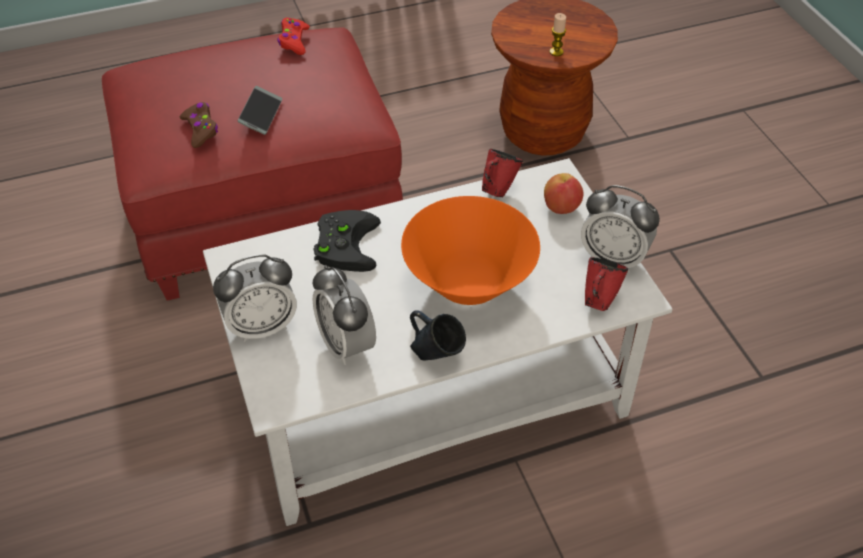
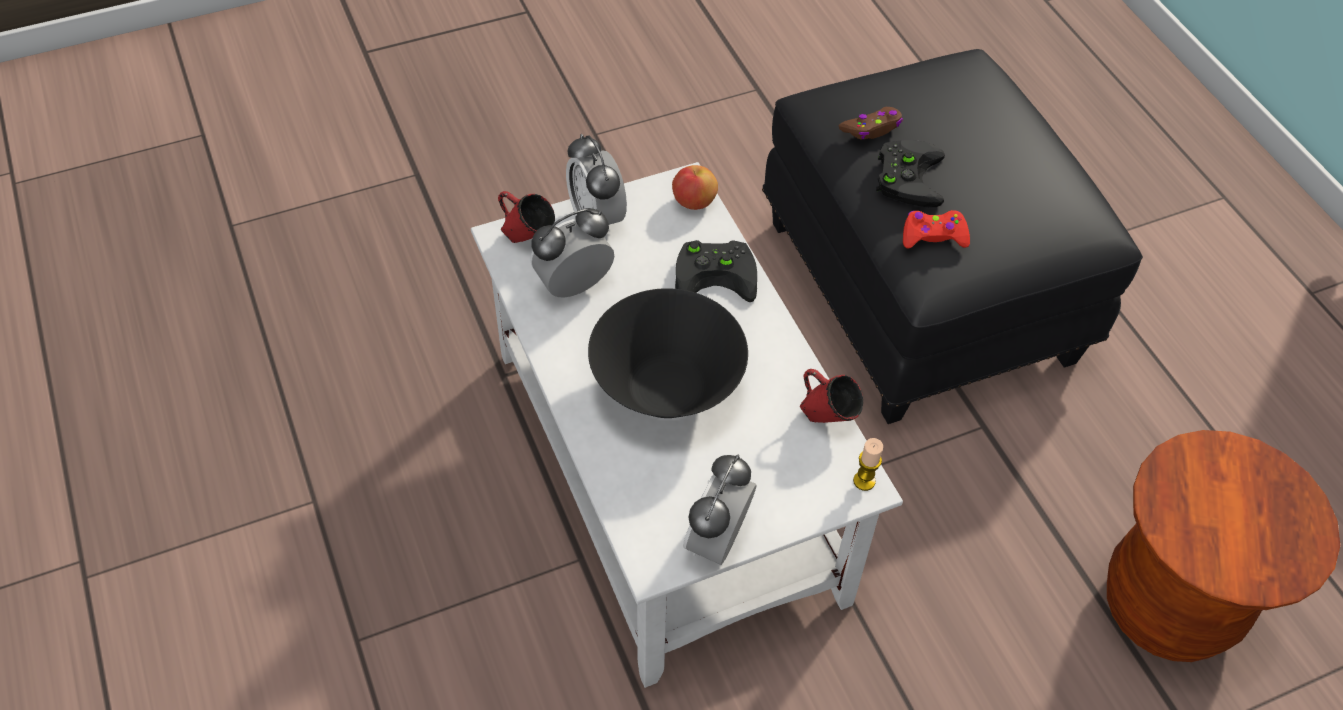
camera: 85 degrees right, 5 degrees up
(261, 115) = (906, 175): phone -> black game controller
(267, 212) = (922, 292): red ottoman -> black ottoman
(294, 41) = (1062, 191): red game controller -> red game controller (933, 236)
(436, 356) = (559, 361): blue mug -> none
(468, 282) = (666, 388): orange bowl -> black bowl
(556, 52) = (1176, 513): candle -> candle (864, 481)
(561, 207) = (802, 486): apple -> apple (693, 202)
(599, 300) = (646, 519): red mug -> red mug (527, 238)

